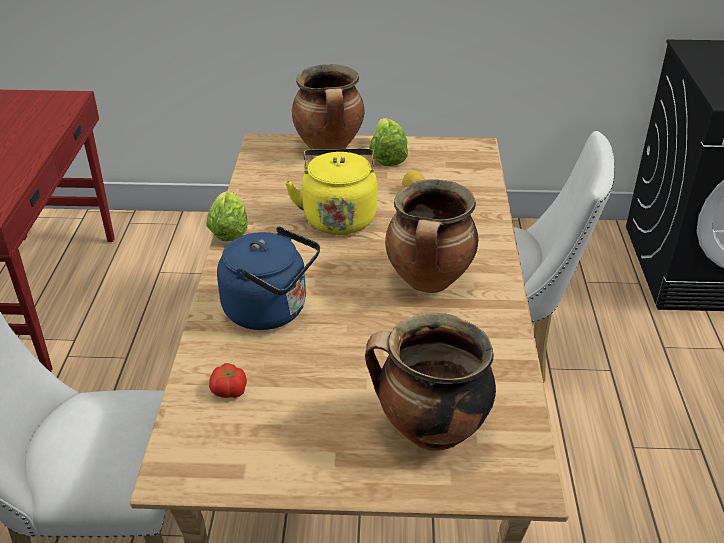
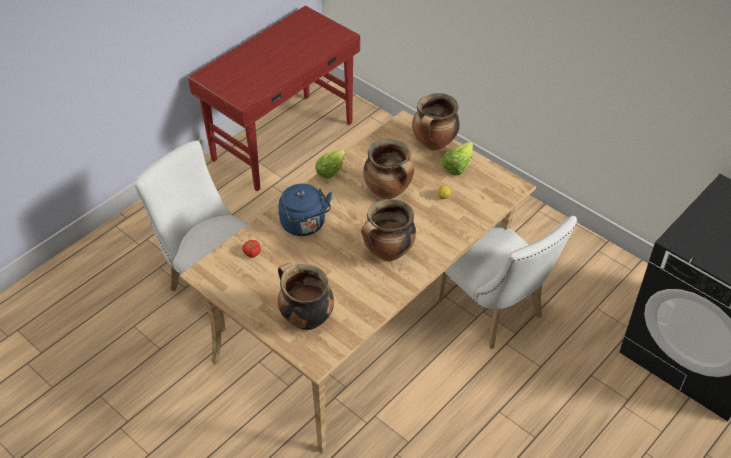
camera: 40 degrees right, 10 degrees up
(338, 217) = (389, 191): yellow kettle -> cooking pot

